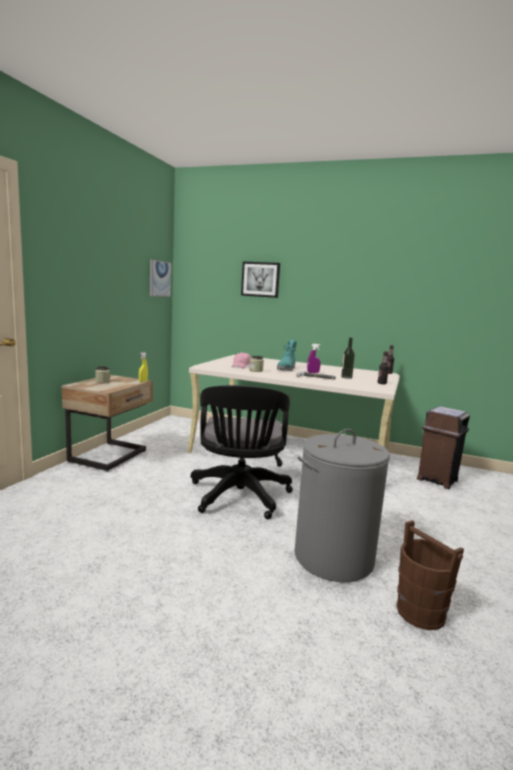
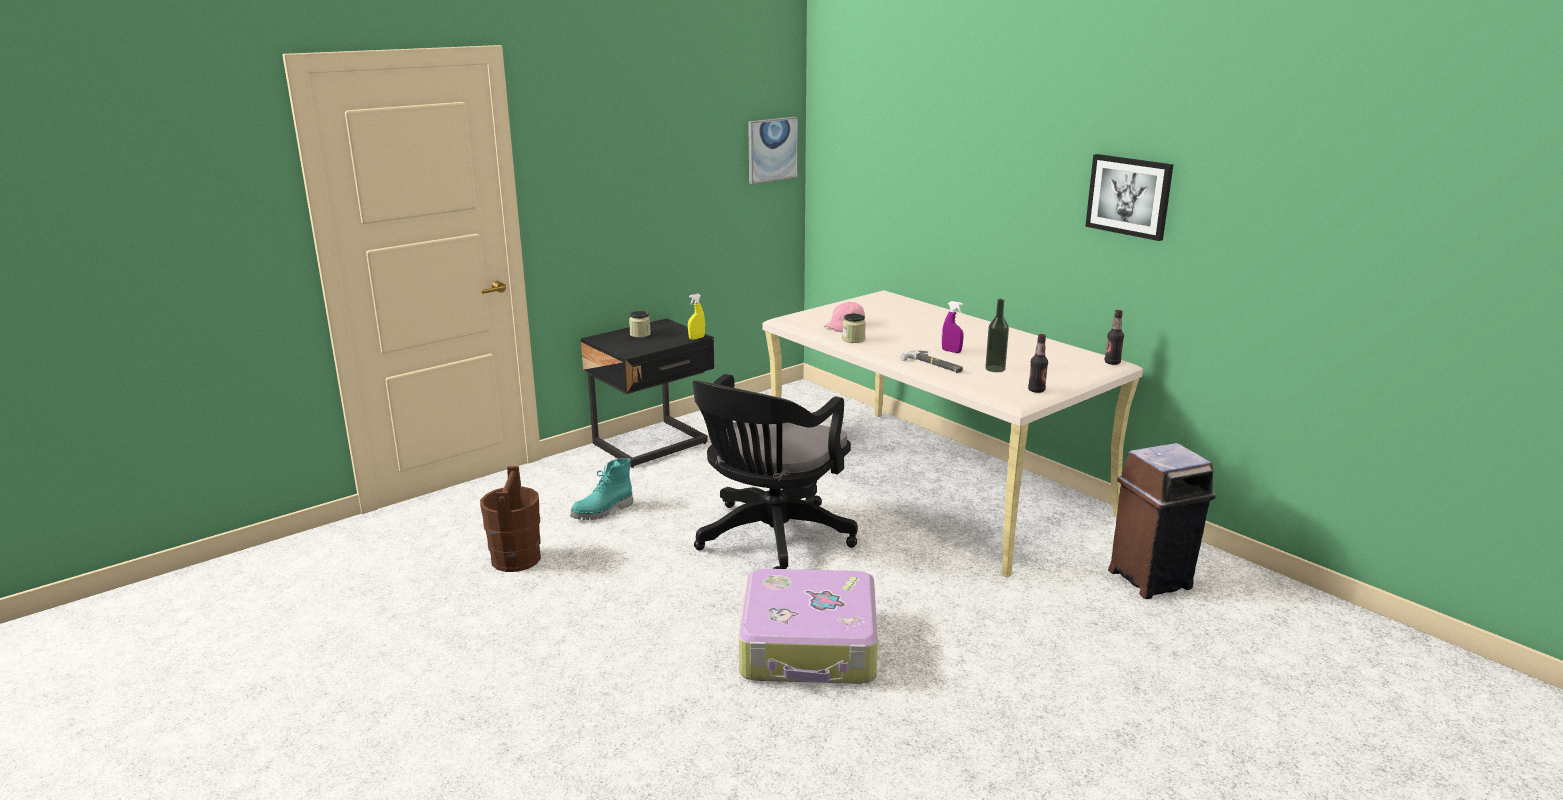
camera: 30 degrees right, 10 degrees up
(110, 456) = (653, 445): beige nightstand -> black nightstand
(260, 279) = (929, 156): picture -> picture (1129, 196)
(286, 369) = (916, 339): turquoise boot -> turquoise boot (603, 511)
(333, 557) = (810, 646): grey laundry basket -> suitcase
(421, 613) = (842, 735): brown bucket -> brown bucket (515, 559)

